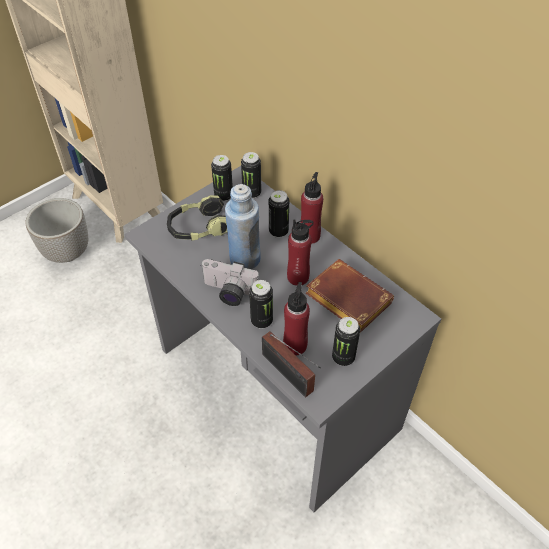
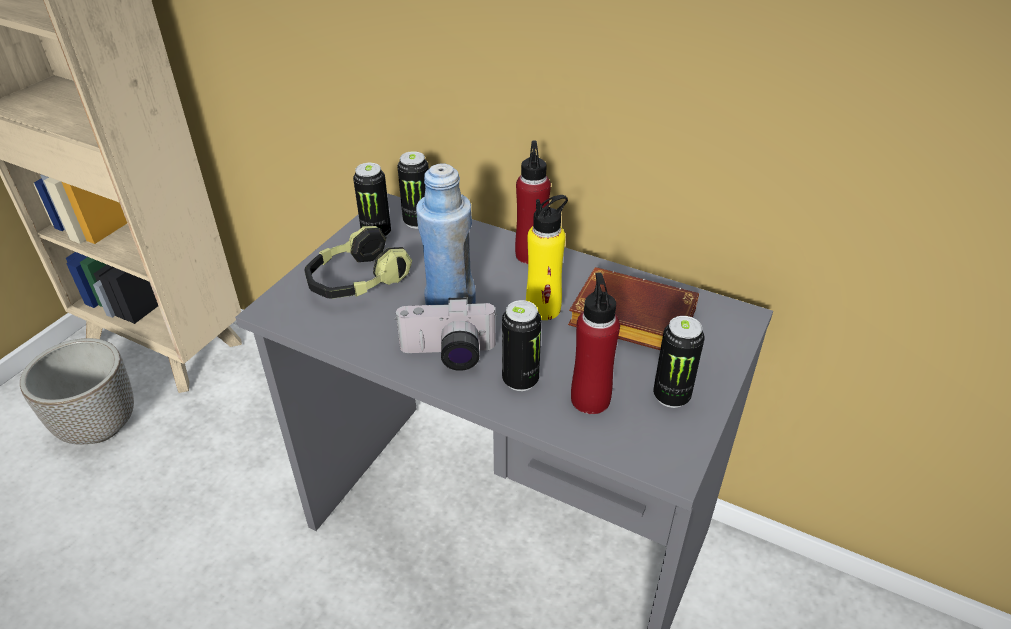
camera: 20 degrees left, 10 degrees down
(278, 231) = (482, 259): can -> none
(289, 375) = (606, 444): radio -> none
(298, 277) = (543, 309): red bottle -> yellow bottle

